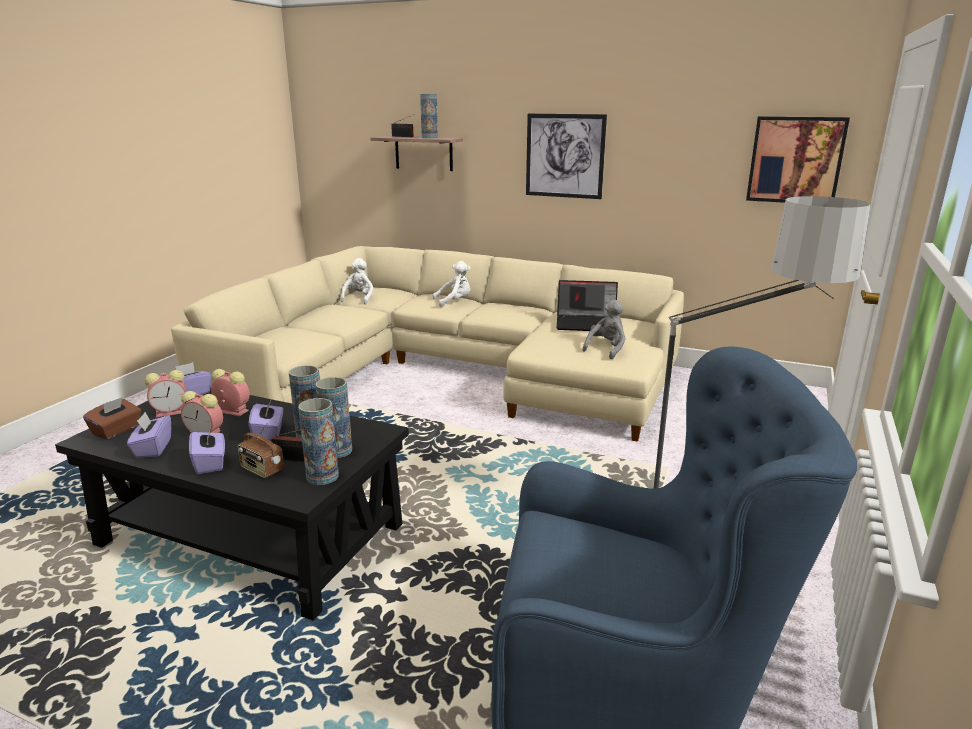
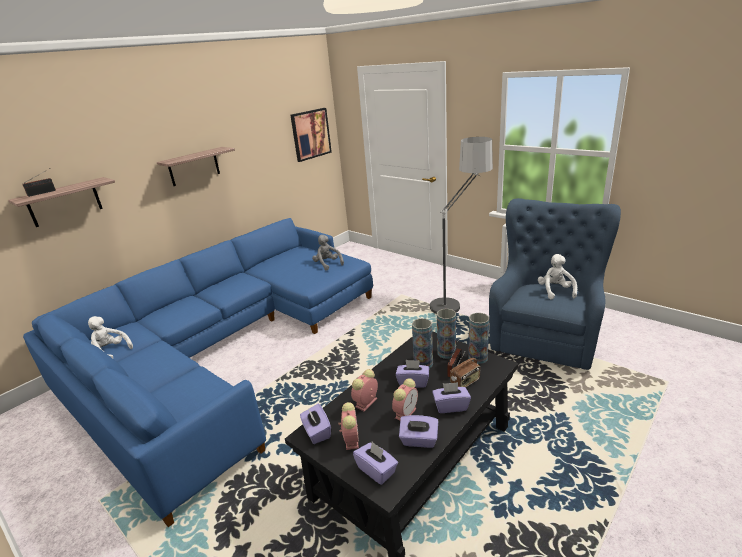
camera: 70 degrees left, 5 degrees up
(117, 431) = (377, 470): brown tissue box -> purple tissue box
(429, 137) = (81, 185): vase -> none
(447, 373) = (224, 351): beige sofa -> blue sofa
(454, 302) = (188, 303): white plush toy -> white plush toy (555, 291)
(564, 156) = (194, 167): picture -> shelf
(587, 323) = (289, 262): laptop -> none

